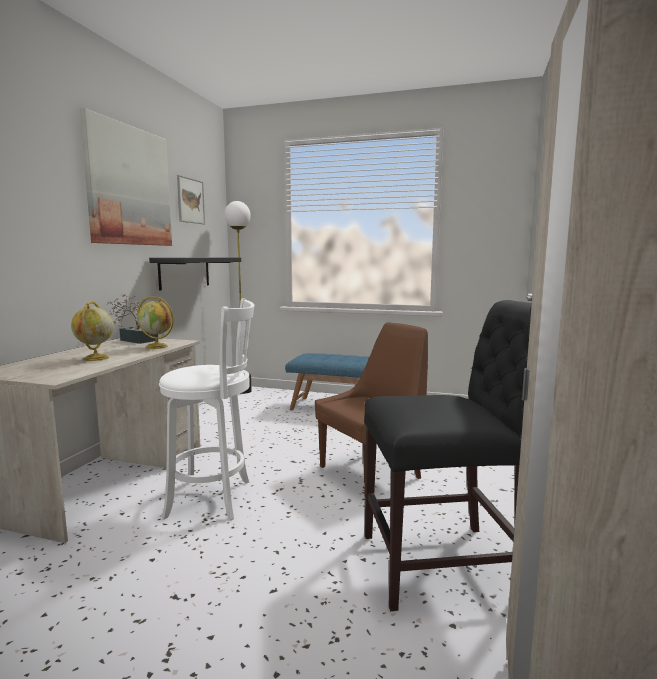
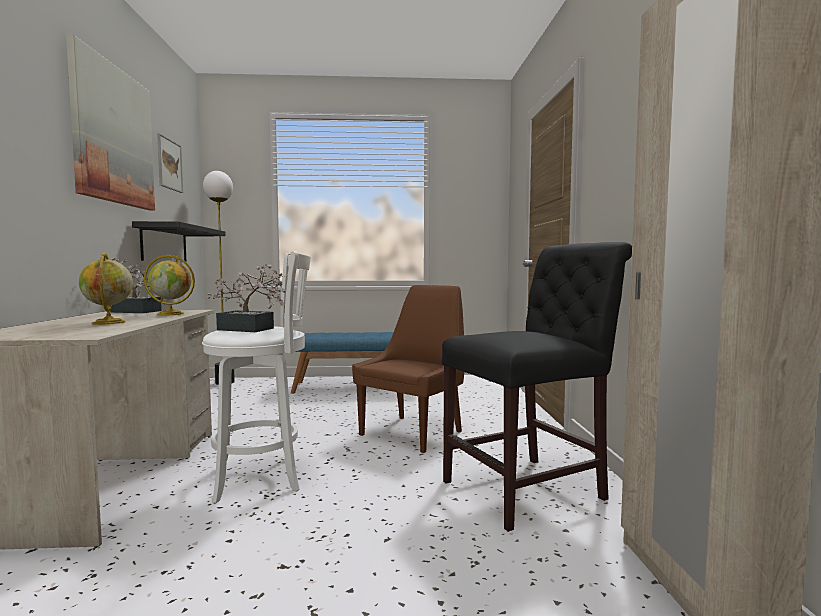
camera: 20 degrees left, 5 degrees down
(198, 372) = (250, 329): none -> potted plant

